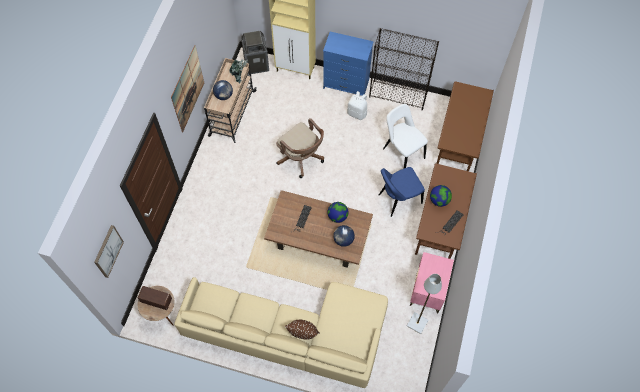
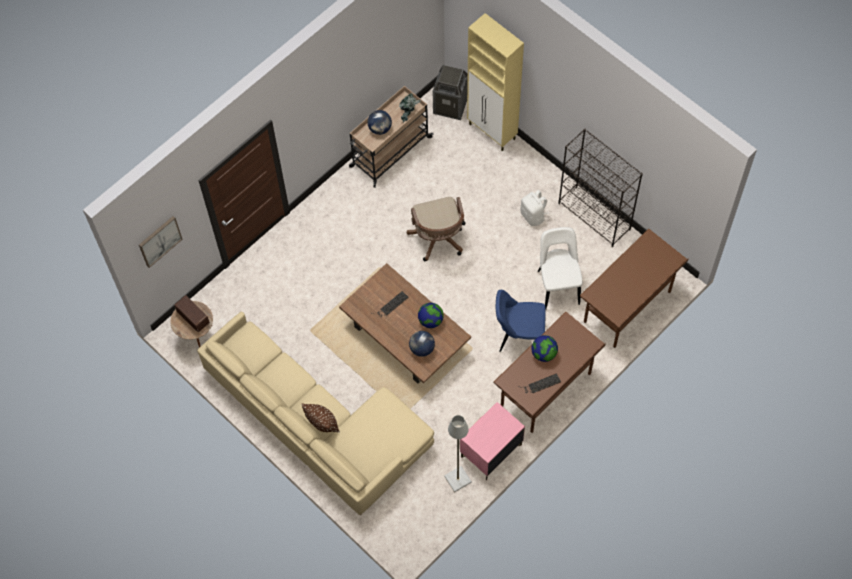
camera: 30 degrees right, 0 degrees up
(187, 89) = (331, 106): picture -> none
(346, 84) = (540, 176): blue dresser -> none

